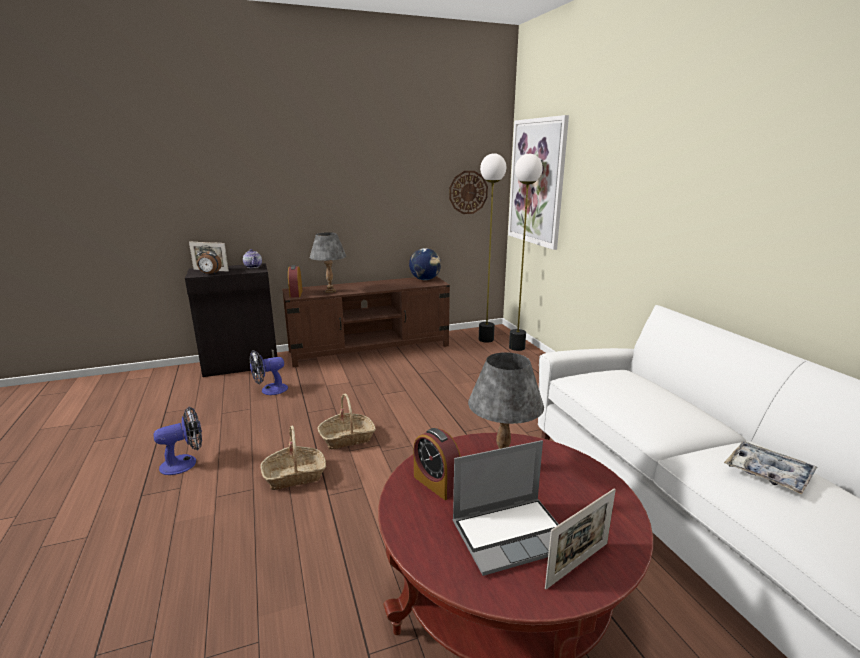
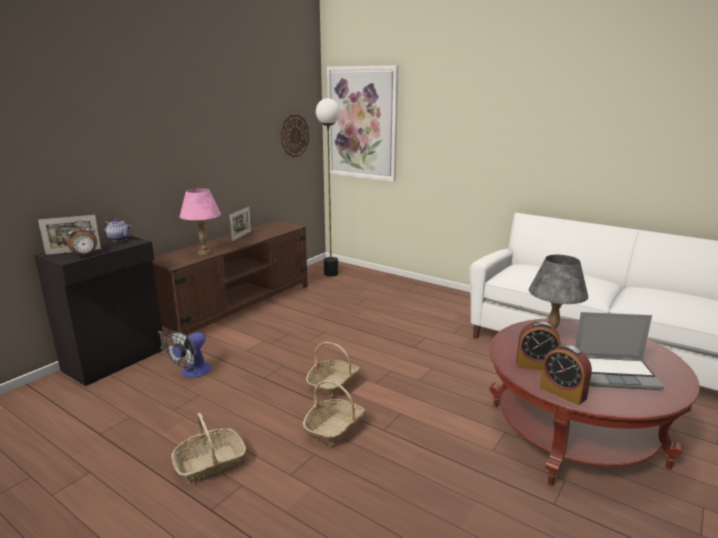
camera: 35 degrees left, 0 degrees up
(185, 463) = (210, 464): fan -> basket
(296, 294) = (172, 262): alarm clock -> alarm clock (563, 392)
(330, 291) = (204, 252): grey table lamp -> pink table lamp
(425, 279) = (275, 226): globe -> none
(512, 534) = (616, 373): laptop -> laptop turned 60 degrees clockwise
(516, 347) = (363, 274): floor lamp -> none
(577, 565) = (662, 373): picture frame -> picture frame (241, 236)
(768, 473) = (670, 297): tray -> none

